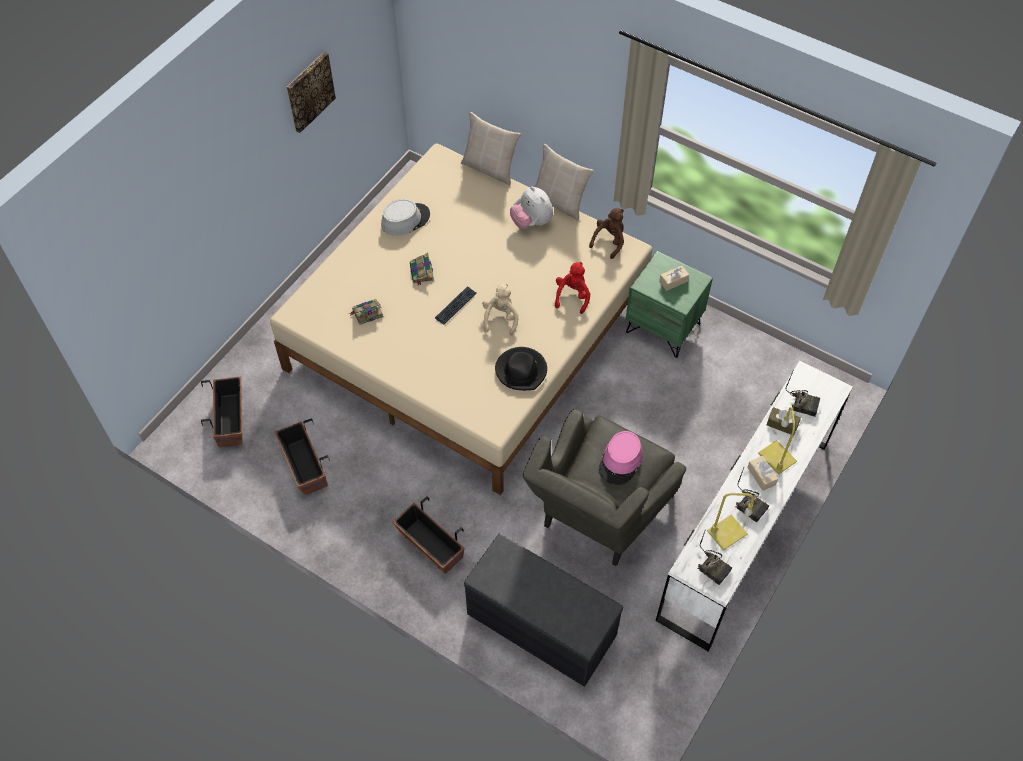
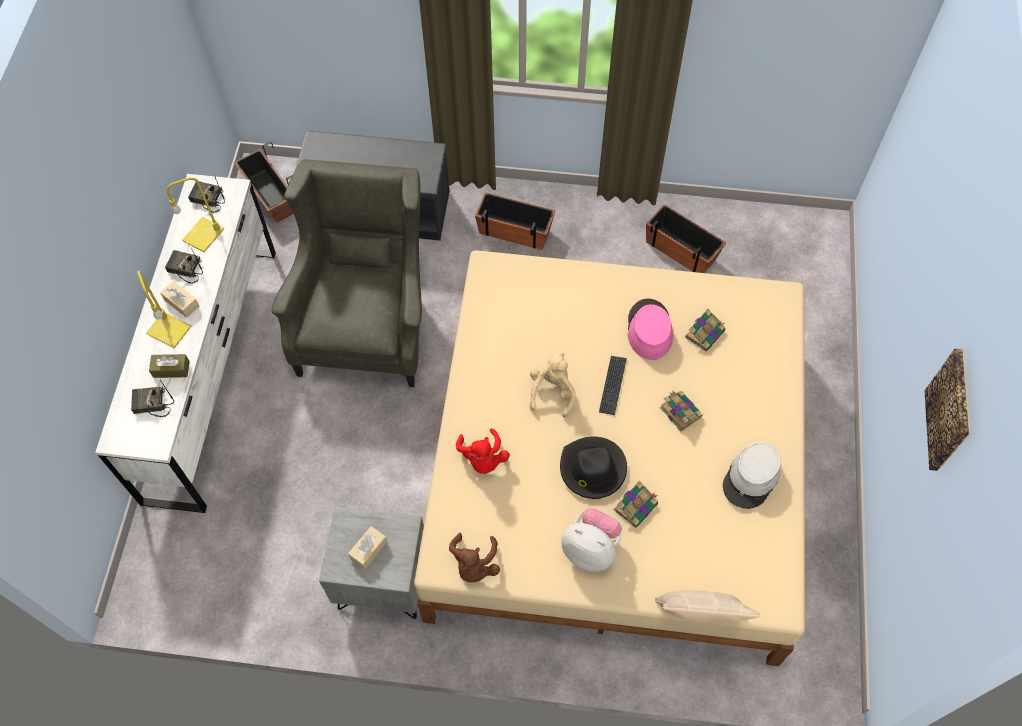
camera: 155 degrees right, 5 degrees up
(231, 420) = (786, 262): planter -> planter (271, 196)
(488, 233) = (636, 506): none -> book
(500, 318) = (552, 392): beige plush toy -> beige plush toy turned 150 degrees counterclockwise
(521, 370) = (494, 339): black hat -> black hat (592, 469)
(560, 201) = (571, 602): beige pillow -> none
(620, 461) = (346, 304): pink hat -> pink hat (649, 330)
(663, 327) = (382, 582): green nightstand -> grey nightstand

